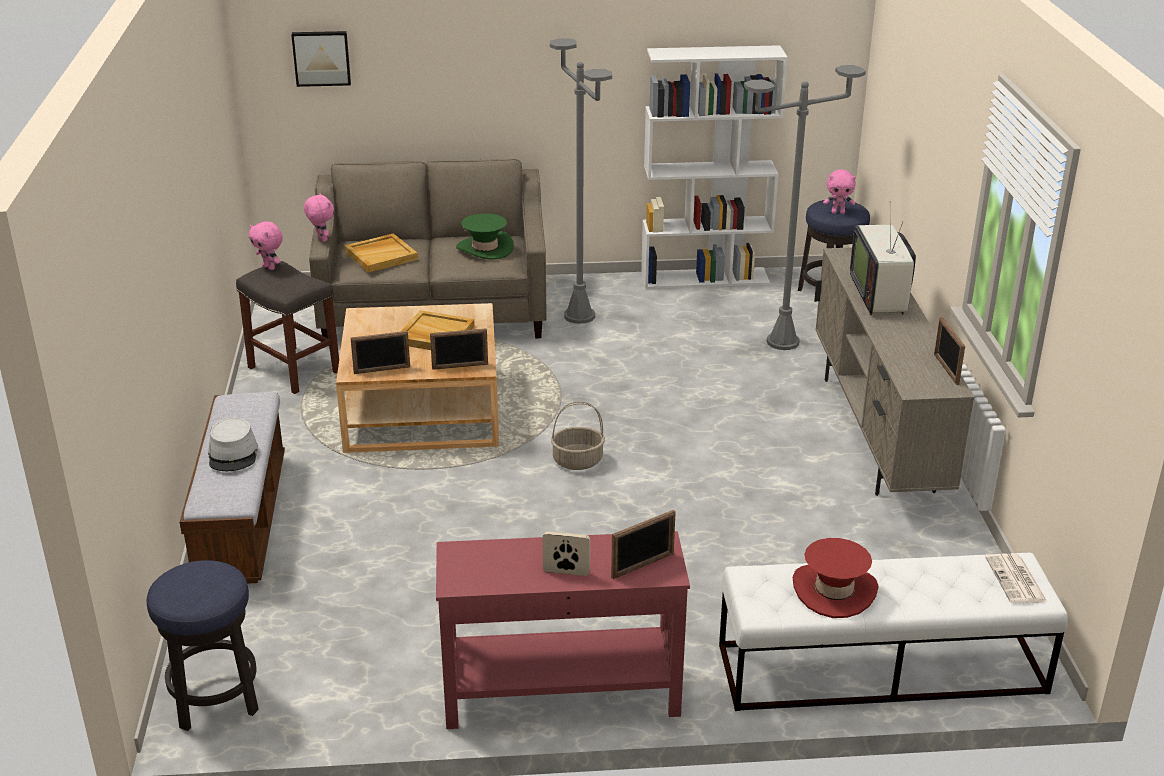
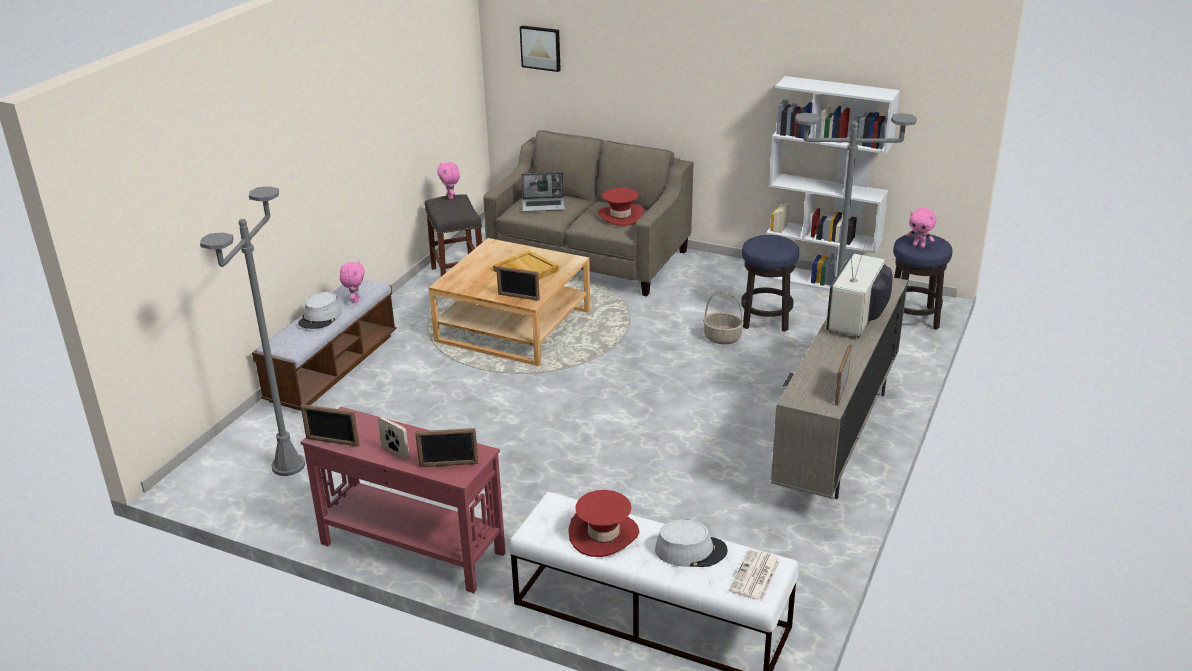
camera: 30 degrees right, 0 degrees up
(215, 698) = (213, 475): stool -> stool (766, 319)
(321, 239) = (503, 184): pink plush toy -> pink plush toy (355, 300)
(381, 255) = (544, 205): beige tray -> laptop
(382, 370) = (465, 286): picture frame -> picture frame (332, 442)
(485, 248) = (620, 216): green hat -> red hat
(578, 460) = (584, 392): basket -> basket (723, 338)
(579, 316) = (691, 287): grey floor lamp -> grey floor lamp (288, 466)
(933, 577) = (690, 551): none -> grey hat

